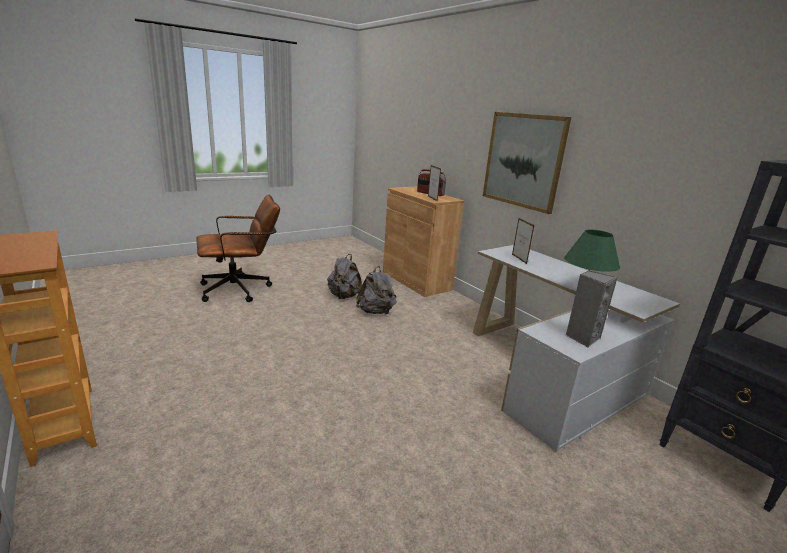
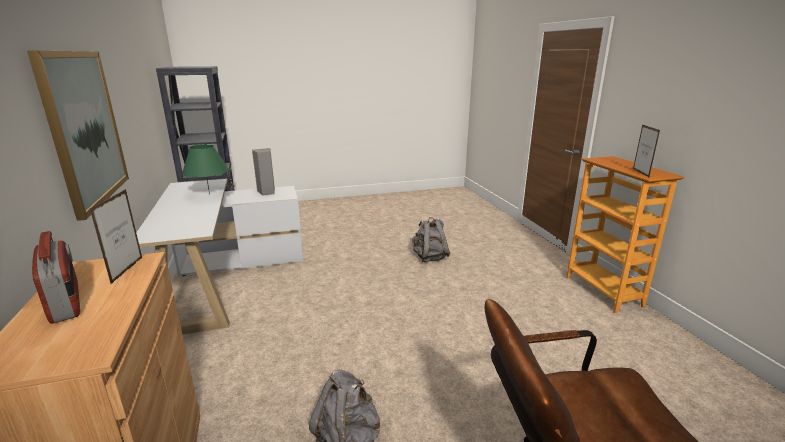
camera: 160 degrees left, 0 degrees up
(376, 312) = (317, 383): grey backpack -> grey backpack (429, 258)
(519, 259) = (191, 221): picture frame -> picture frame (640, 173)

